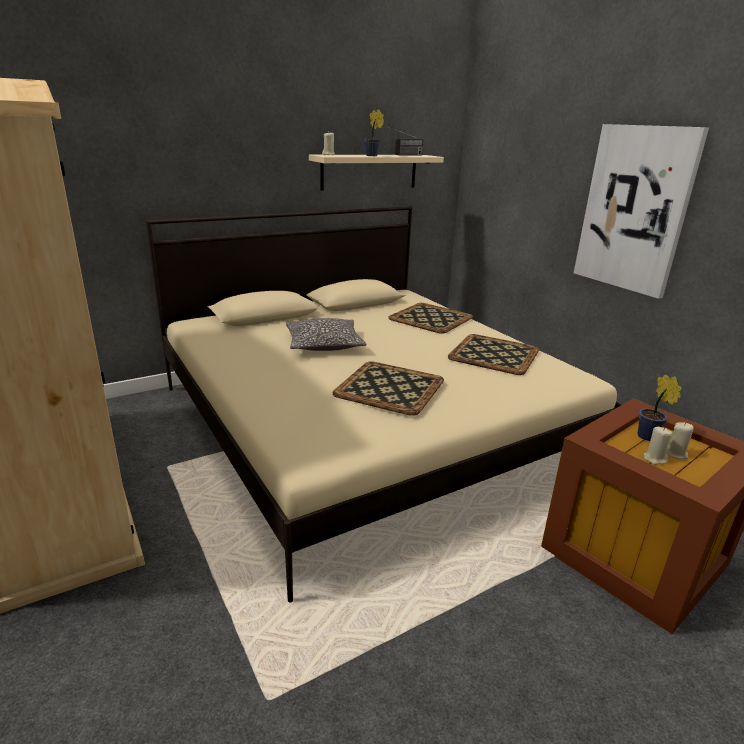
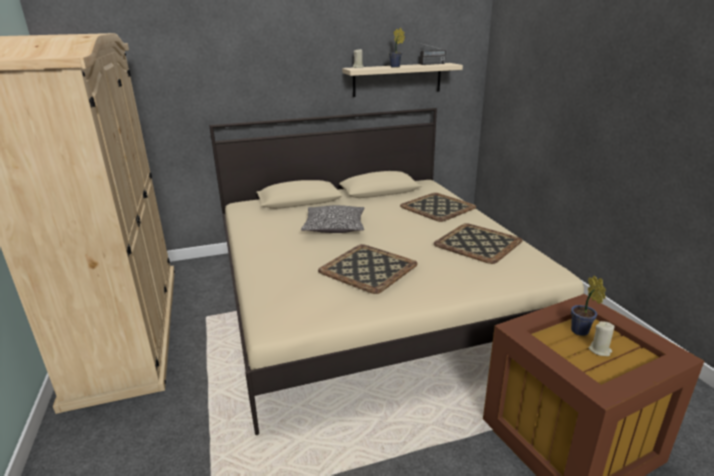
camera: 15 degrees right, 0 degrees up
(634, 209) = (622, 113): picture -> none
(654, 459) = (575, 353): beige candle -> none

